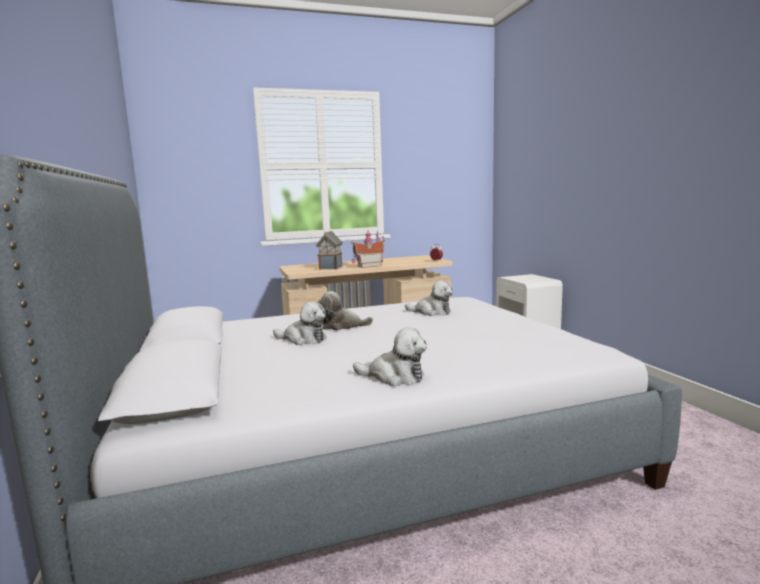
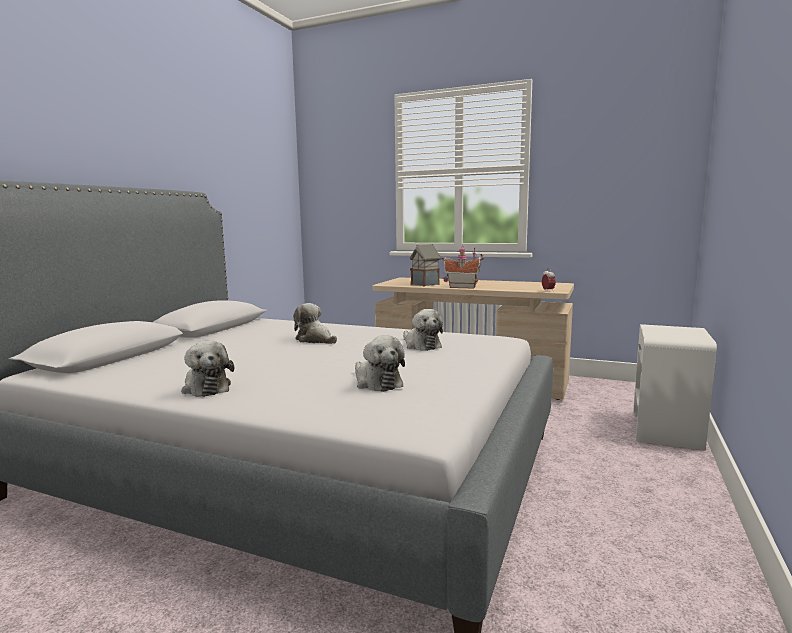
camera: 40 degrees right, 0 degrees up
(303, 339) = (260, 344): plush toy -> plush toy (377, 382)

